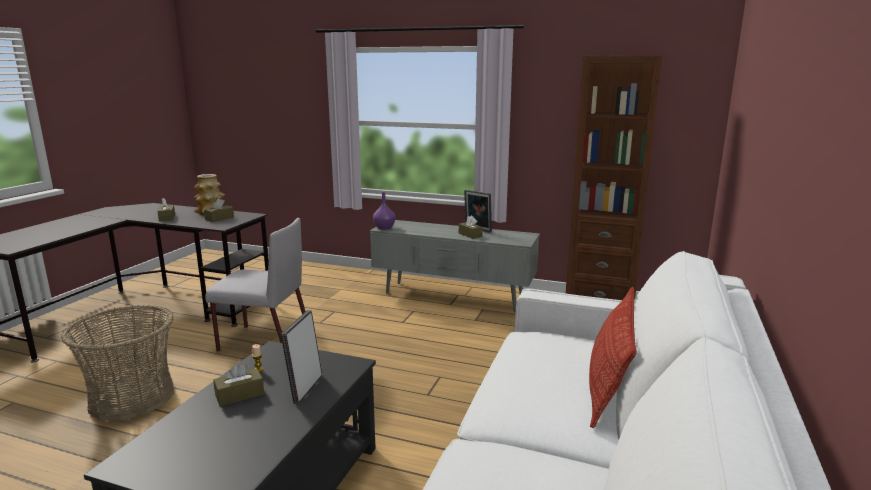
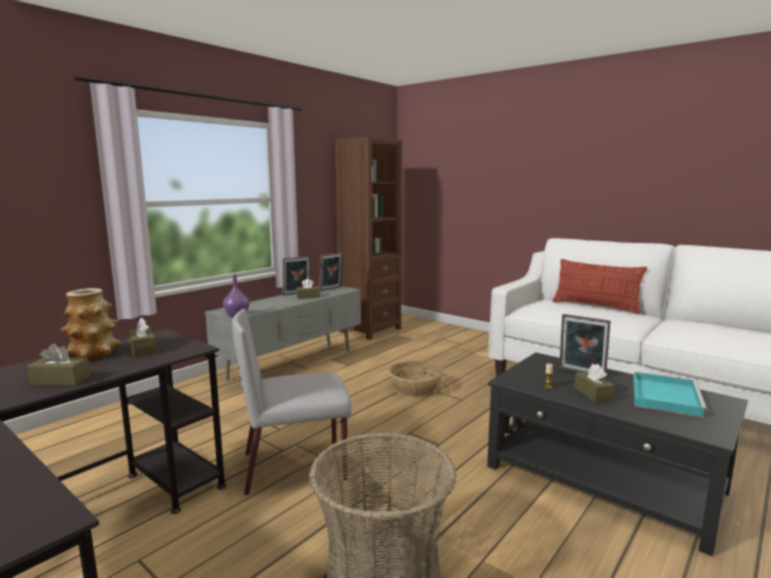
camera: 70 degrees left, 5 degrees down
(233, 443) = (664, 397): none -> turquoise tray
(263, 341) = (296, 466): grey chair -> grey chair turned 135 degrees counterclockwise
(439, 363) = (415, 388): none -> basket
(515, 236) = (331, 289): none -> picture frame

